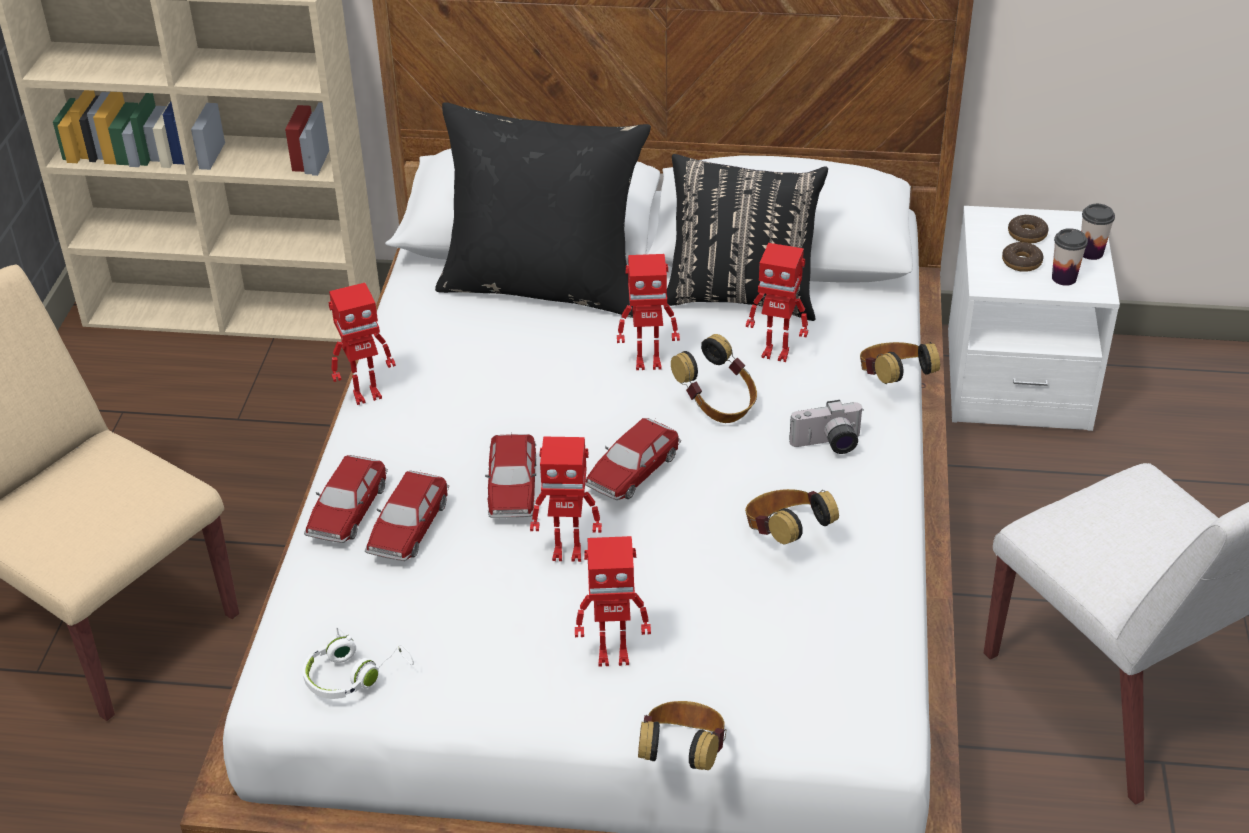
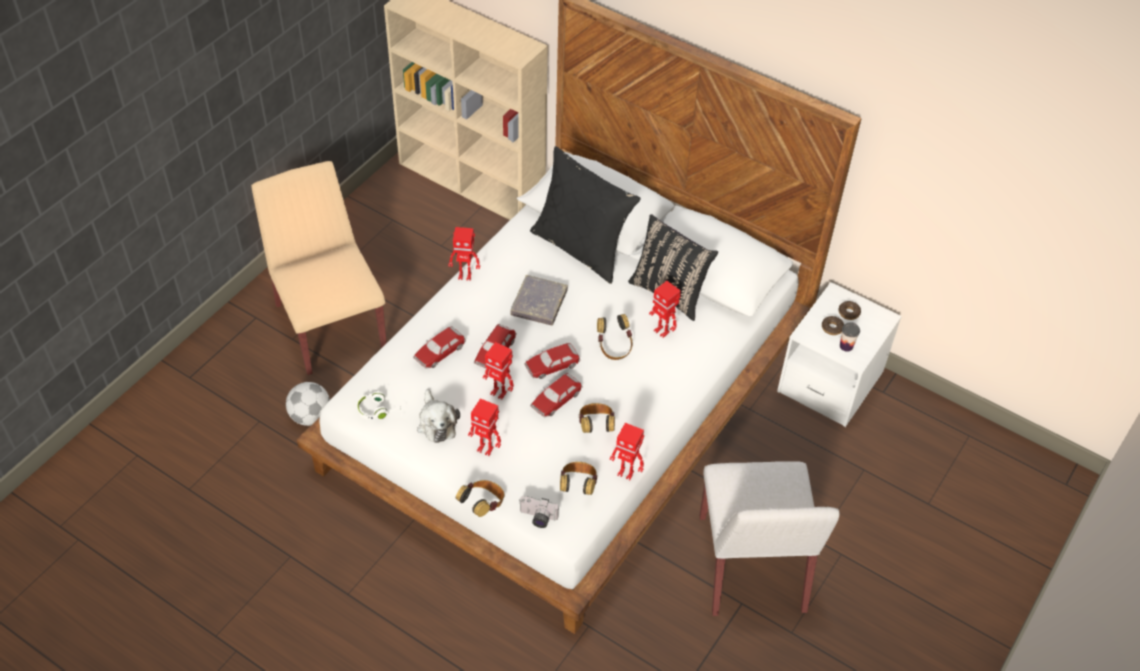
camera: 25 degrees right, 10 degrees up
(156, 792) = (311, 416): none -> football
(347, 511) = (422, 332): toy car -> toy car (556, 400)
(485, 650) = (436, 423): none -> plush toy
(533, 387) = (539, 303): none -> grey book
(648, 362) = (599, 311): toy robot -> toy robot (626, 473)
(828, 445) = (649, 390): camera -> camera (537, 518)
(893, 382) = (705, 370): headphones -> headphones (578, 486)
(1091, 253) = (873, 337): cup -> none

